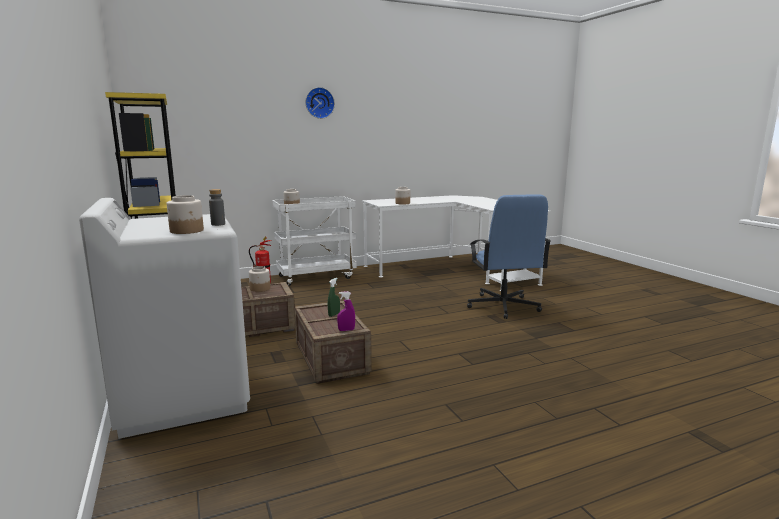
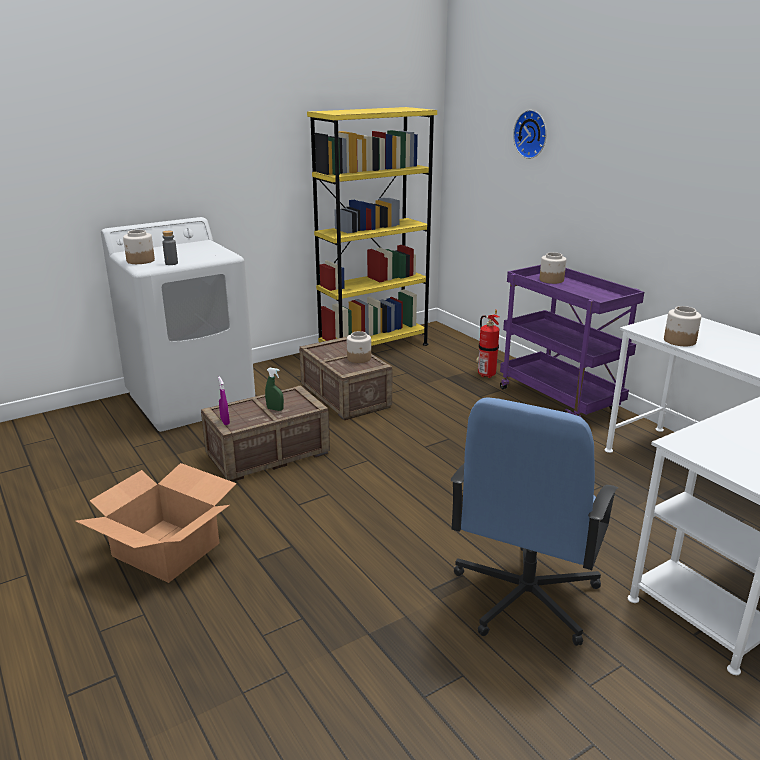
camera: 80 degrees right, 10 degrees up
(317, 277) = (560, 400): white cart -> purple cart
(319, 103) = (646, 115): wall clock -> wall clock (532, 134)
(459, 397) = (166, 549): none -> cardboard box
(503, 306) = (524, 597): blue office chair -> blue office chair turned 45 degrees counterclockwise

